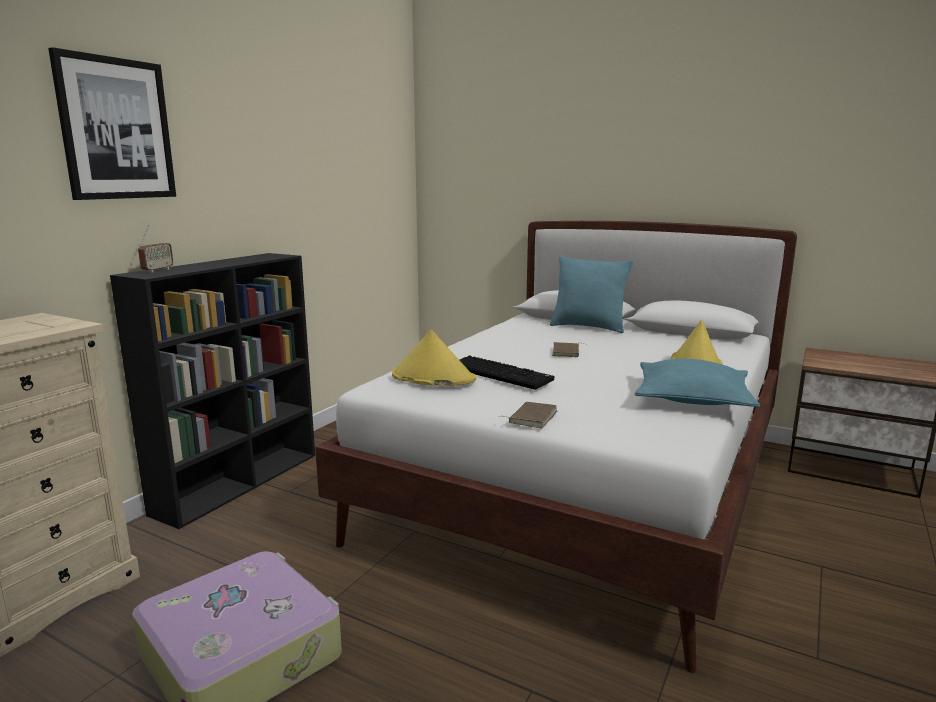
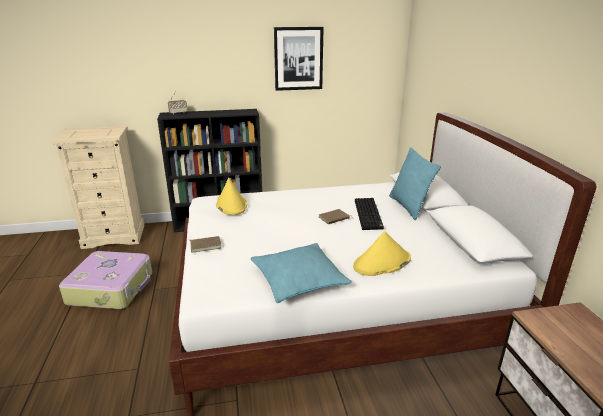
camera: 50 degrees right, 10 degrees up
(116, 129) = (166, 44): picture -> picture (298, 59)
(501, 374) = (260, 216): keyboard -> keyboard (369, 214)

